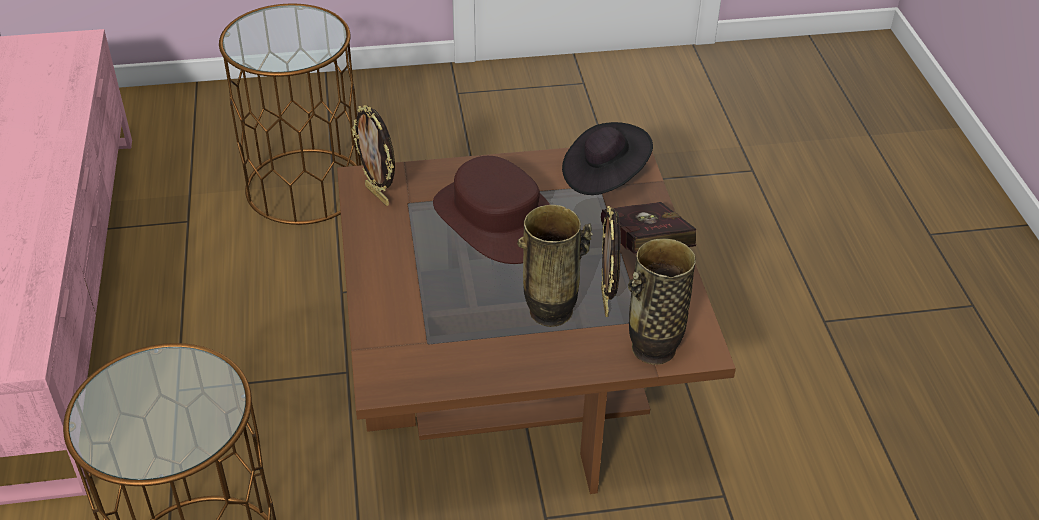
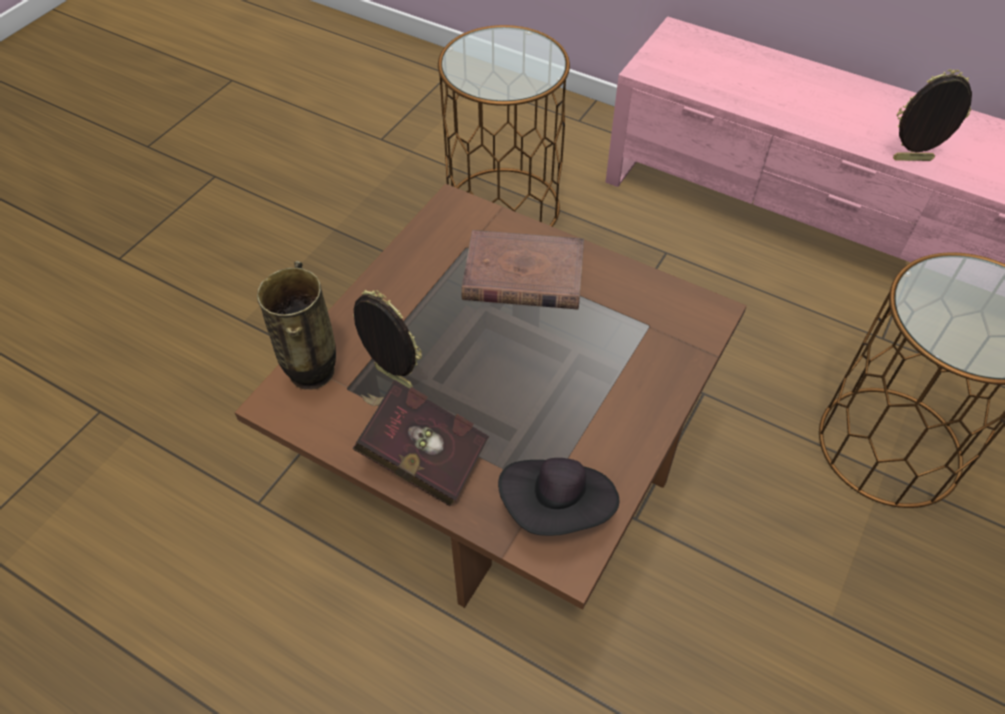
camera: 130 degrees right, 10 degrees up
(378, 195) = (678, 311): picture frame -> picture frame (912, 161)
(426, 291) = (522, 275): none -> brown book
(496, 219) = (569, 372): brown hat -> none
(550, 313) = (419, 334): vase -> none

